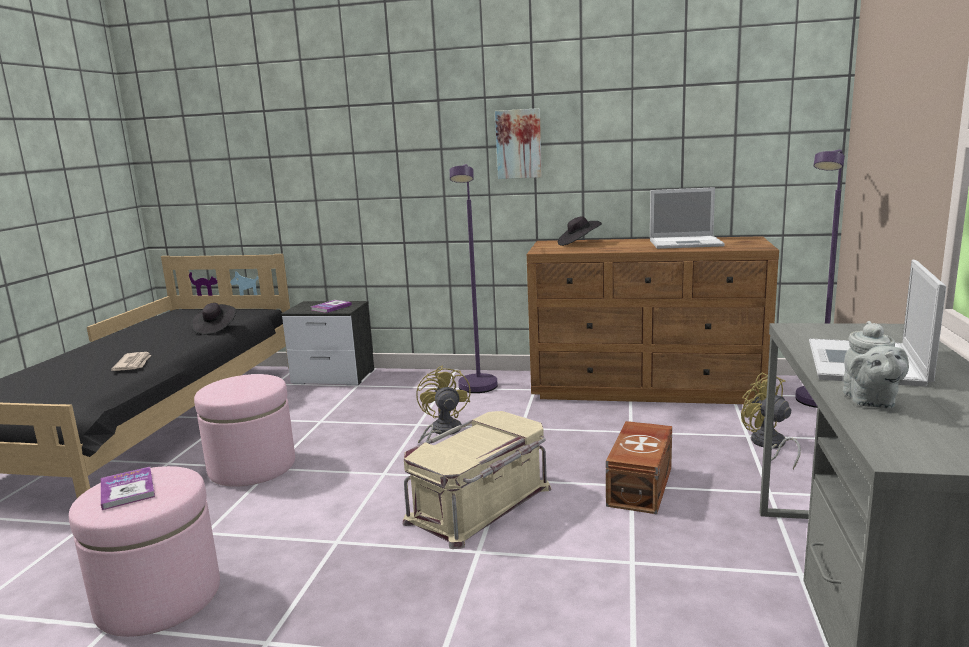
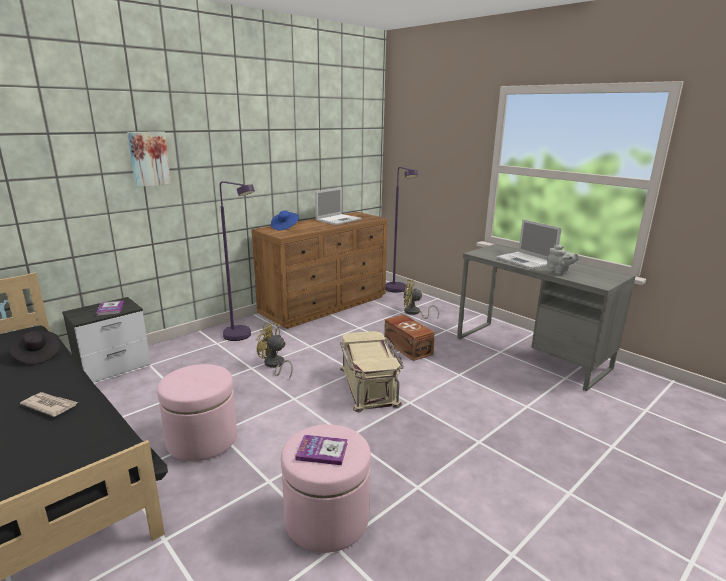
camera: 55 degrees left, 5 degrees up
(519, 144) = (234, 164): picture -> picture (149, 158)
(578, 243) = (285, 227): black hat -> blue hat

